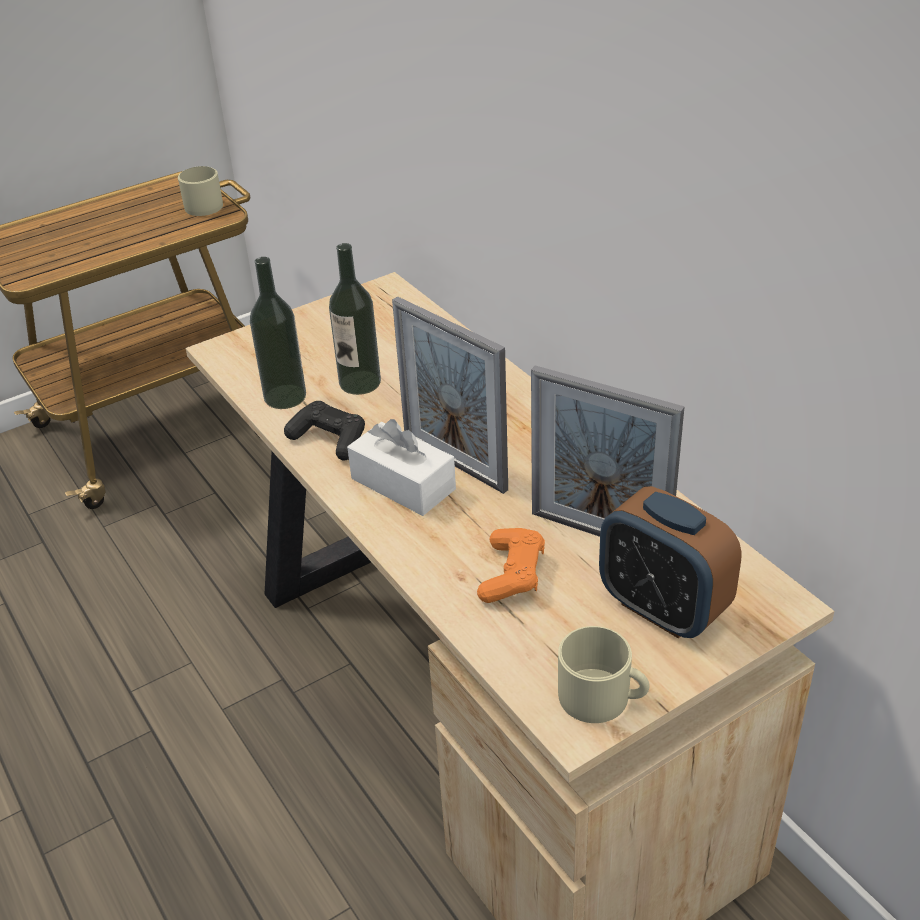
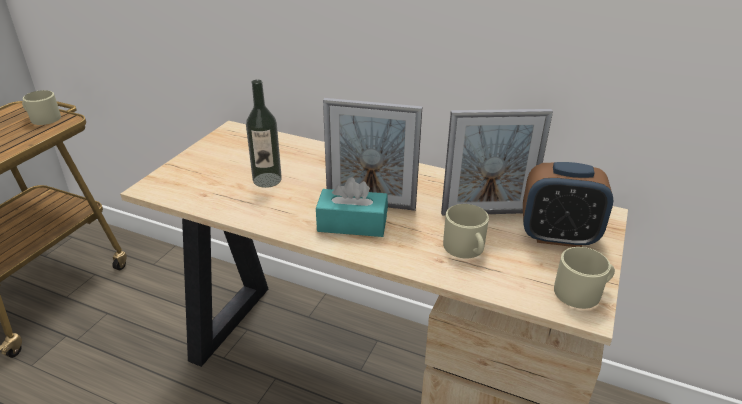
camera: 35 degrees left, 5 degrees down
(285, 396) = (224, 201): bottle -> none
(329, 439) = (279, 215): black game controller -> none
(403, 484) = (352, 224): white tissue box -> turquoise tissue box
(512, 574) = (466, 248): orange game controller -> beige mug

